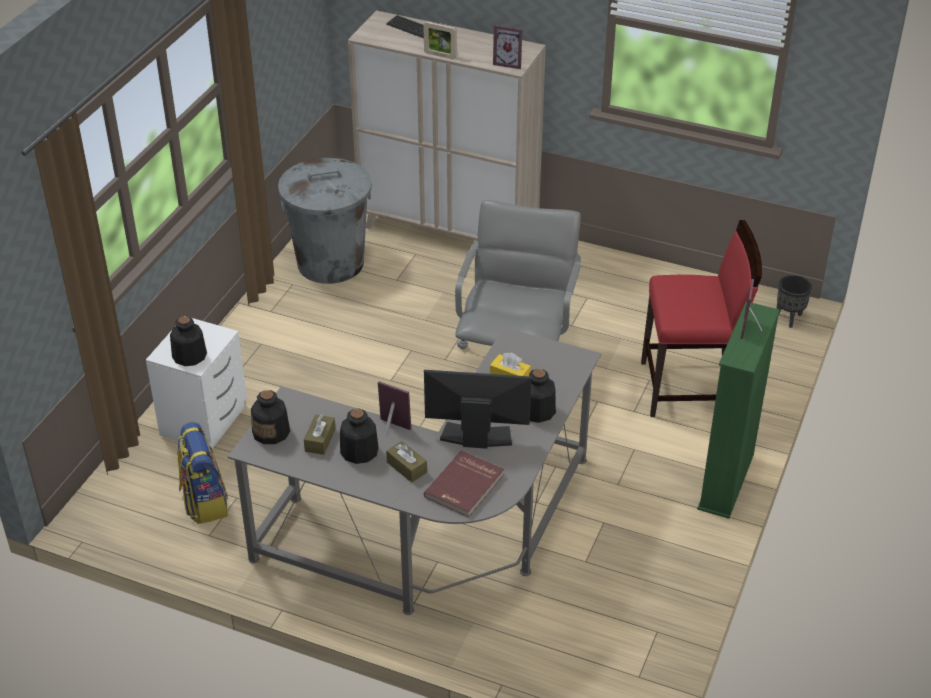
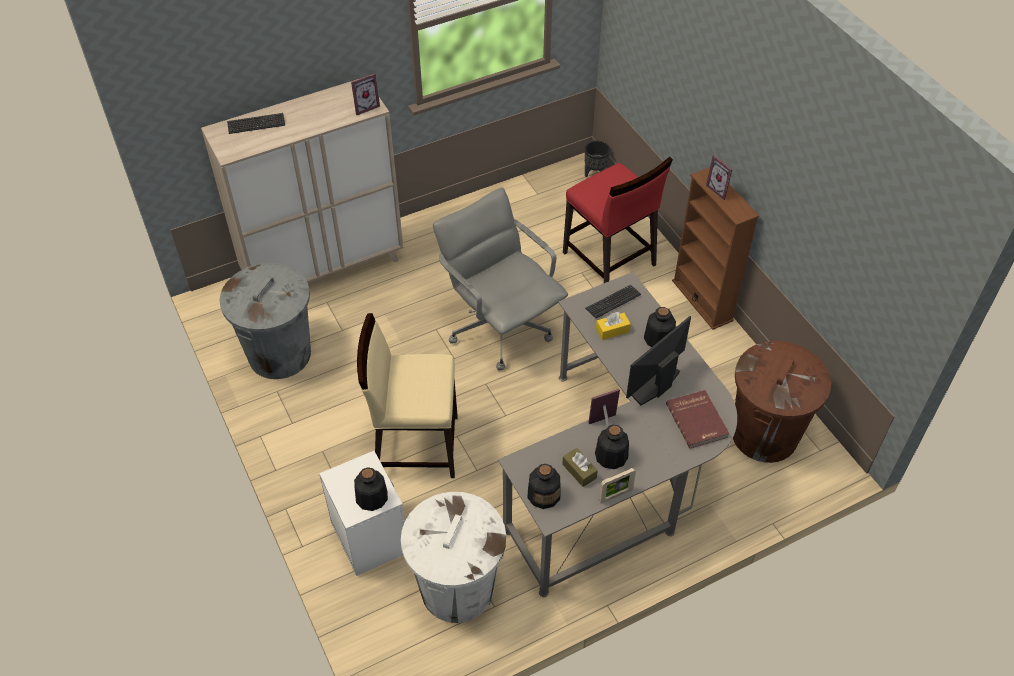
camera: 50 degrees left, 10 degrees up
(204, 501) = (456, 589): backpack -> white trash can
(325, 391) = (415, 445): none -> beige chair
(406, 467) = (651, 440): brown tissue box -> none
(440, 55) = (309, 132): picture frame -> picture frame (615, 495)
(545, 360) = (613, 302): none -> keyboard
(608, 621) = (765, 434): none -> brown trash can
(690, 388) = (609, 260): red chair -> red chair turned 105 degrees clockwise
(726, 481) = (702, 300): green bookcase -> brown bookcase

